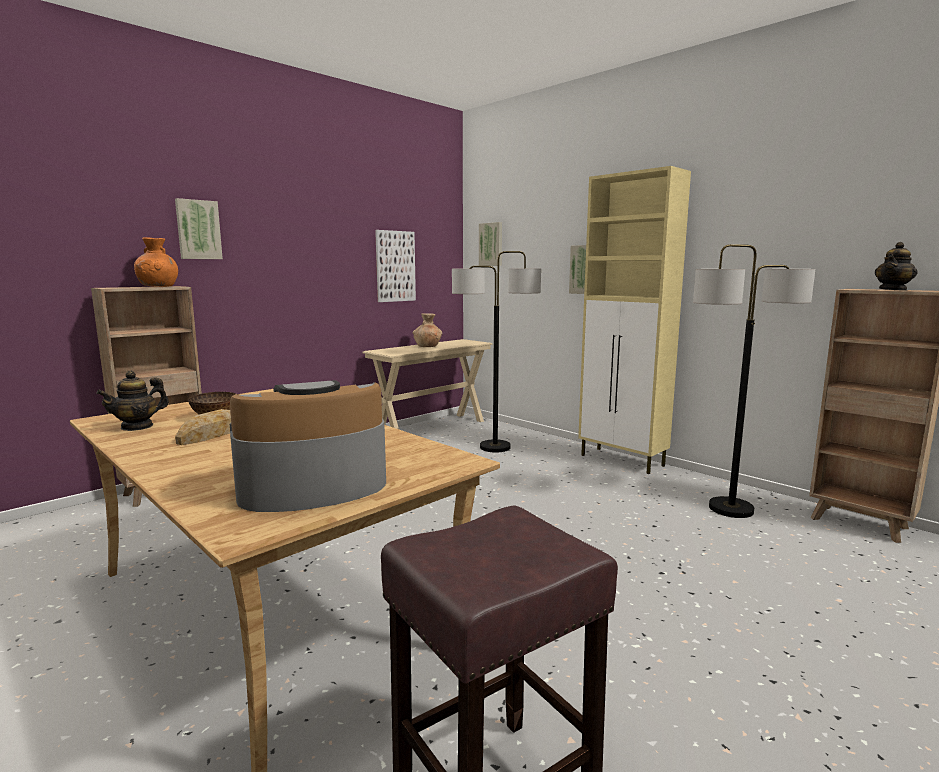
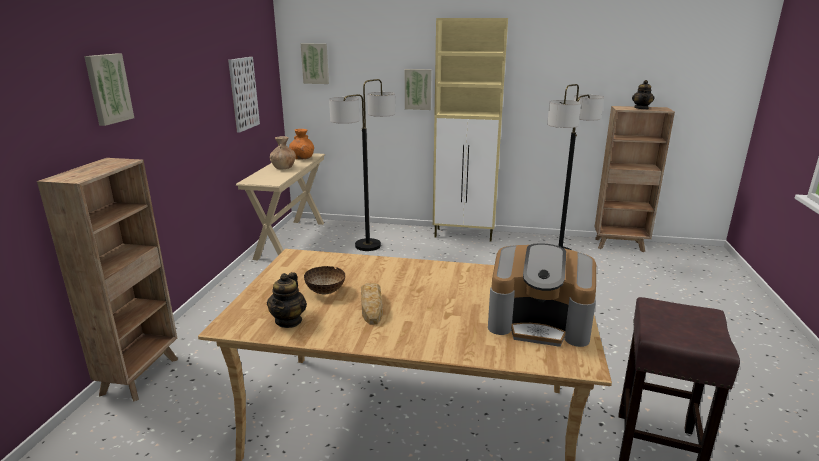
camera: 35 degrees left, 10 degrees up
(158, 286) = (106, 164): orange vase -> orange vase (302, 158)
(311, 486) = (539, 323): coffee machine -> coffee machine turned 105 degrees counterclockwise

